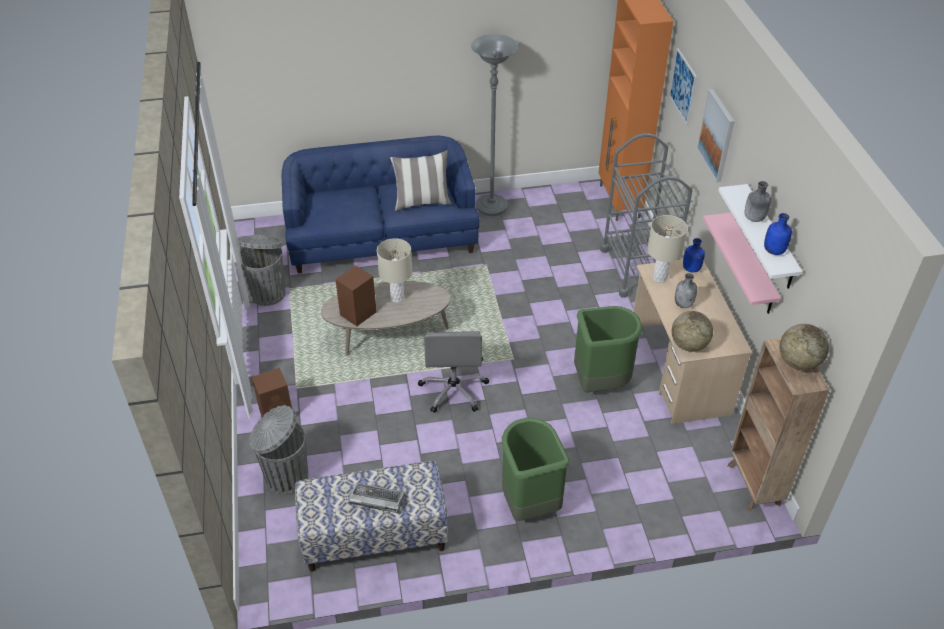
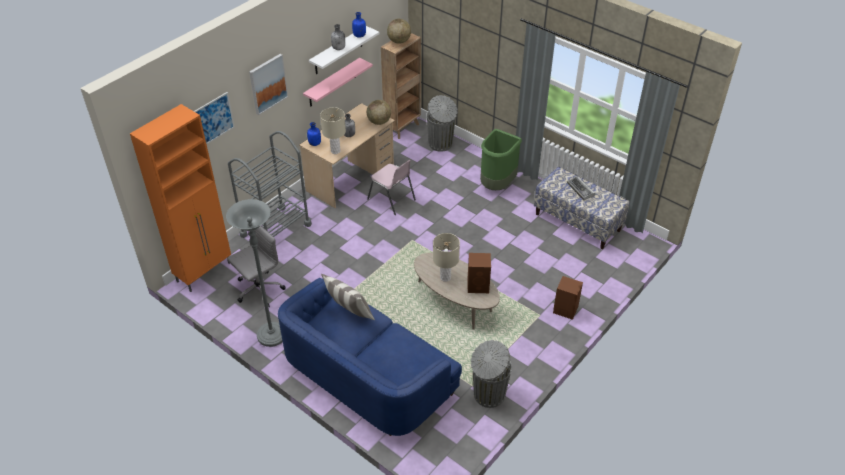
camera: 130 degrees left, 0 degrees up
(285, 478) = (593, 275): grey trash can -> grey trash can (441, 144)
(454, 390) = (461, 249): grey office chair -> grey office chair (258, 290)
(600, 382) = (392, 200): green trash can -> pink chair

